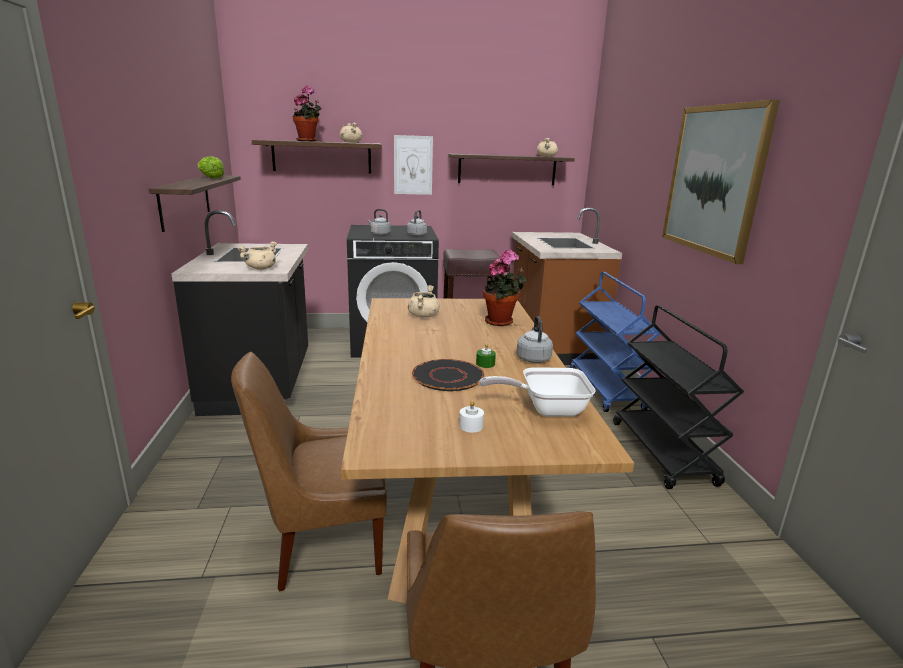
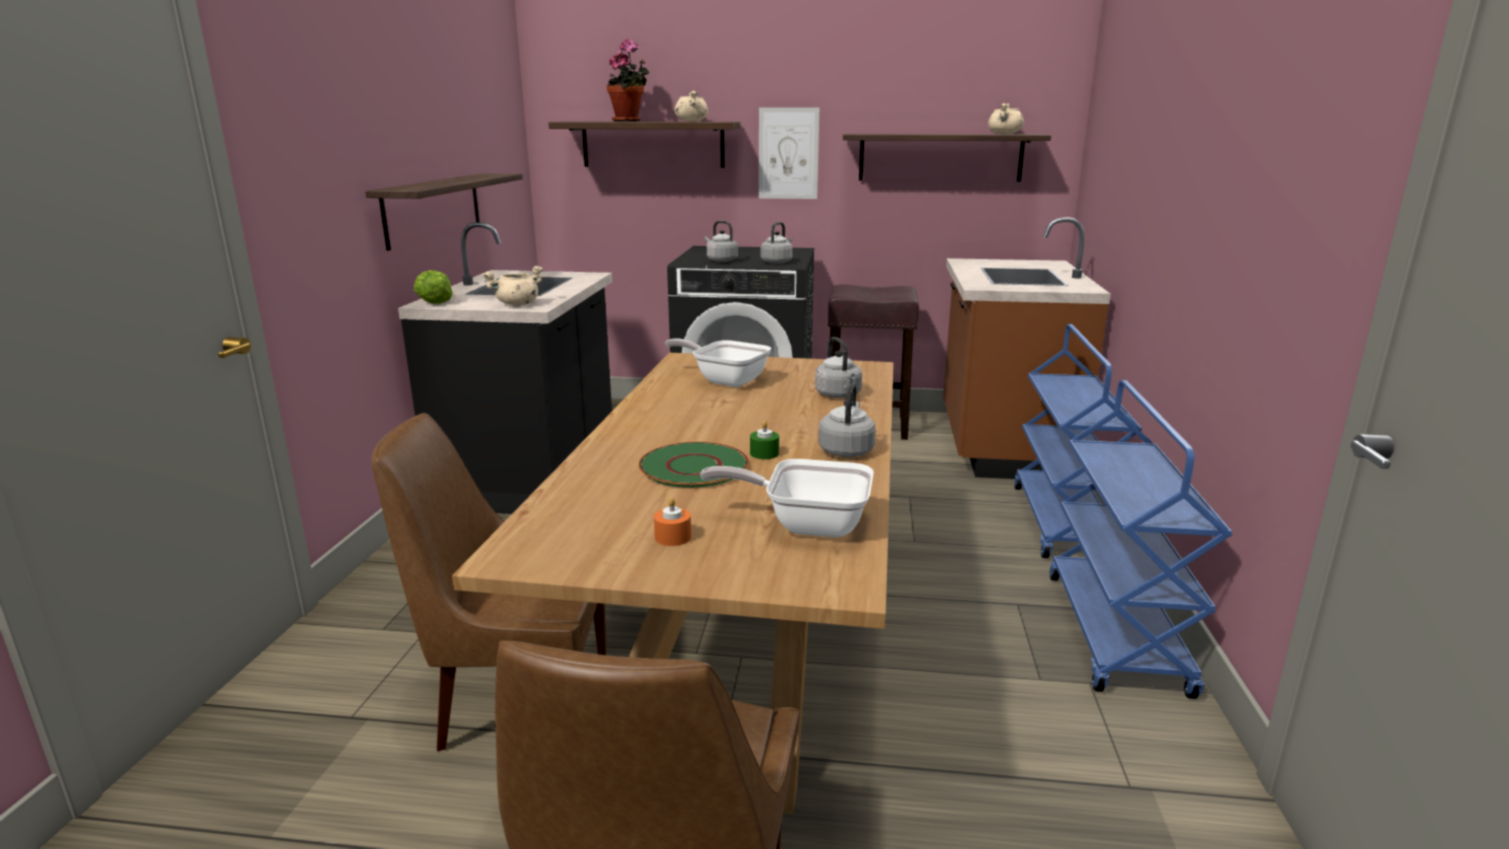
camera: 15 degrees right, 0 degrees up
(210, 178) = (473, 176): lettuce -> lettuce (433, 301)
(423, 315) = (725, 380): beige cooking pot -> frying pan
(447, 376) = (693, 467): black plate -> green plate
(471, 426) = (673, 537): white candle -> orange candle
(501, 322) = (839, 395): potted plant -> grey kettle
(663, 453) = (1116, 634): black cart -> blue cart
(714, 180) = (1225, 163): picture -> none

